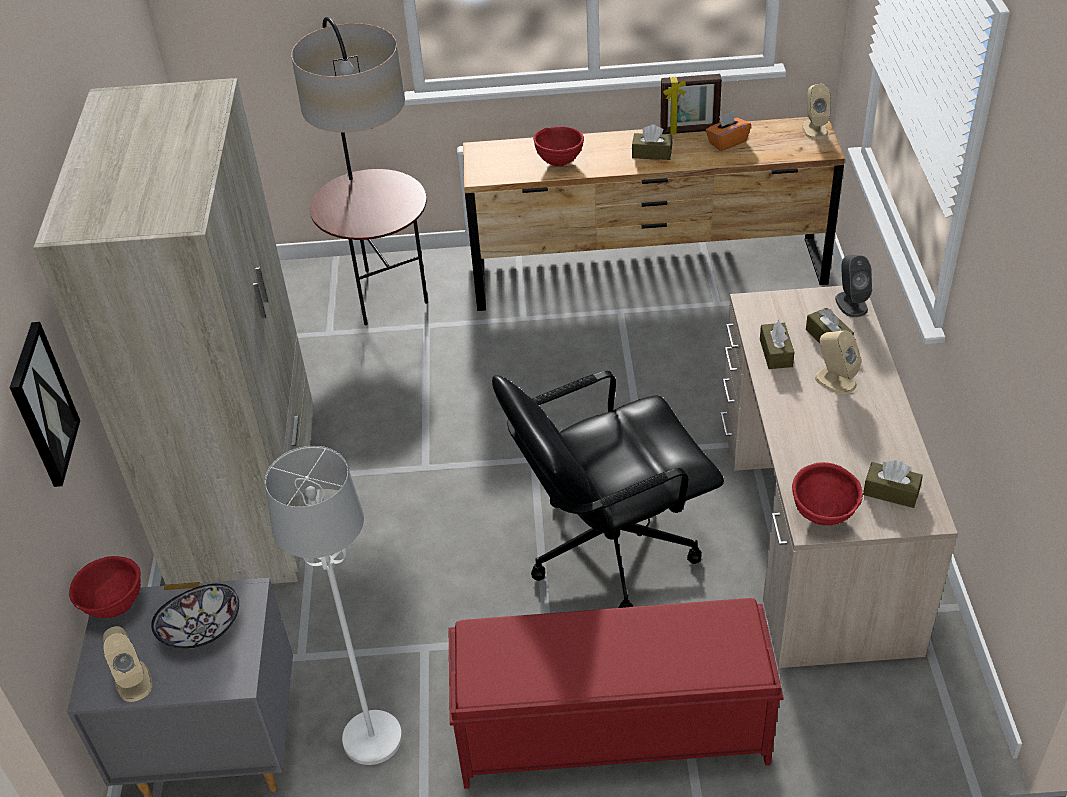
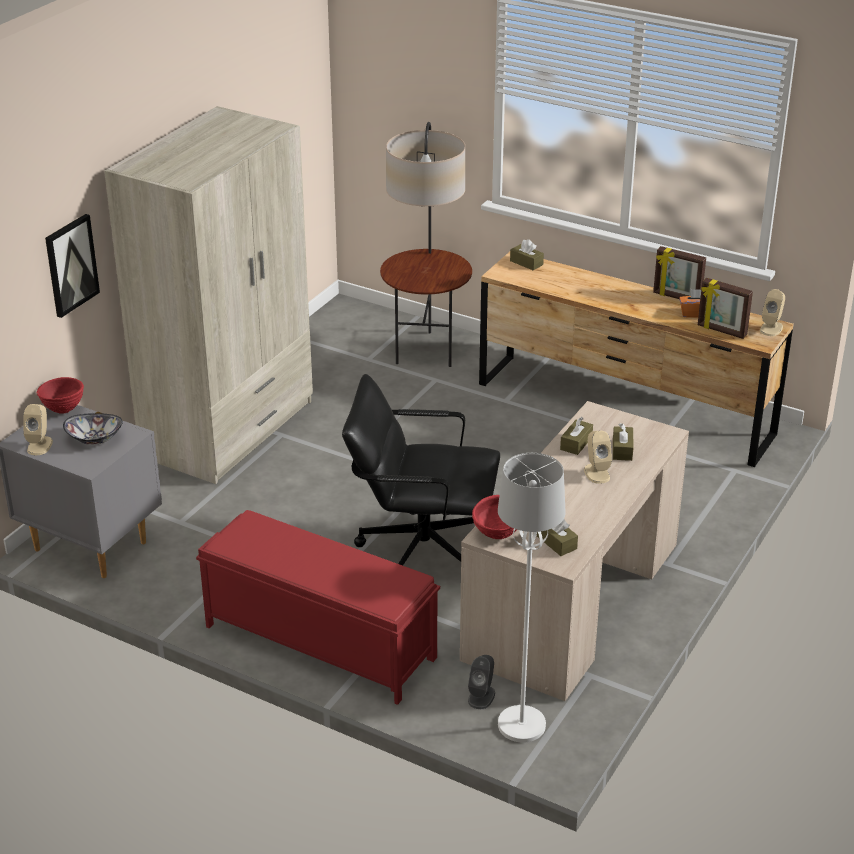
camera: 30 degrees right, 10 degrees down
(372, 739) = (179, 579): white floor lamp -> white floor lamp (521, 725)
(559, 162) = (561, 284): red bowl -> none
(652, 153) = (632, 301): brown tissue box -> brown tissue box (526, 263)
(773, 152) = (721, 331): none -> picture frame
(851, 303) = (663, 437): grey speaker -> grey speaker (481, 696)

